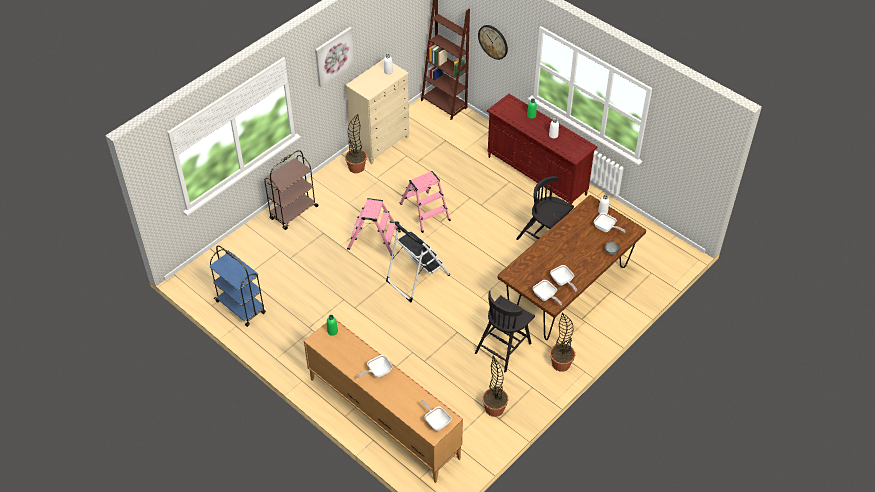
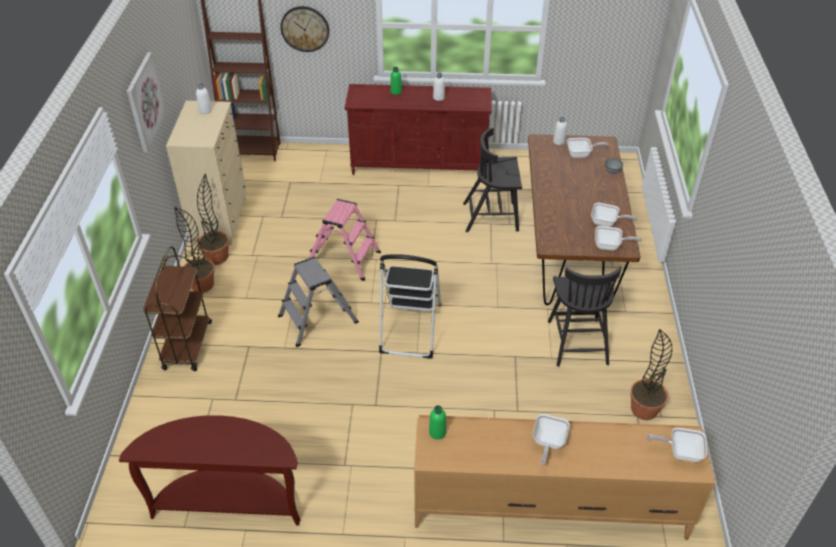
camera: 40 degrees left, 5 degrees down
(241, 308) = (229, 502): blue cart -> brown console table
(374, 240) = (318, 319): pink step ladder -> grey step ladder
(561, 364) = (647, 320): potted plant -> potted plant (202, 285)

